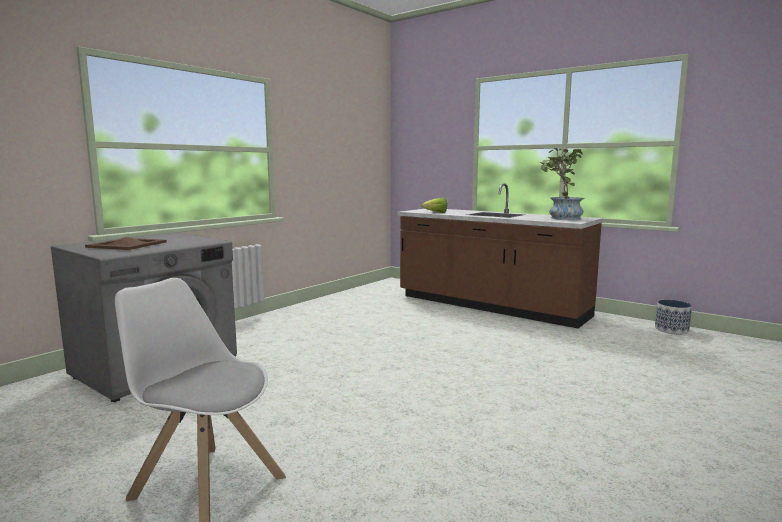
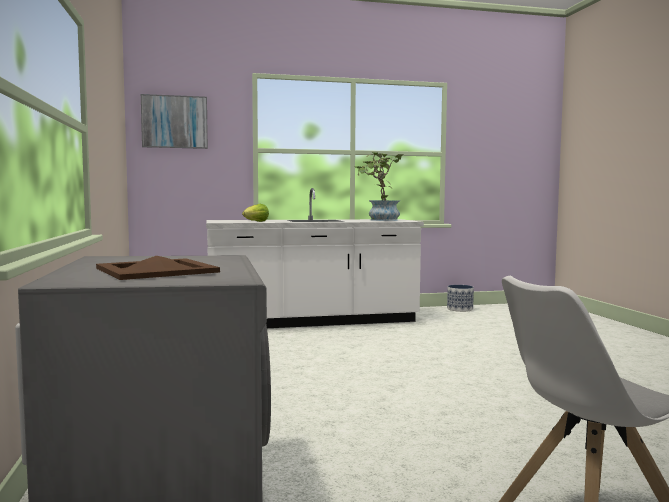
camera: 50 degrees left, 5 degrees down
(419, 128) = (174, 122): none -> picture
(490, 306) = (313, 322): brown counter -> white counter

